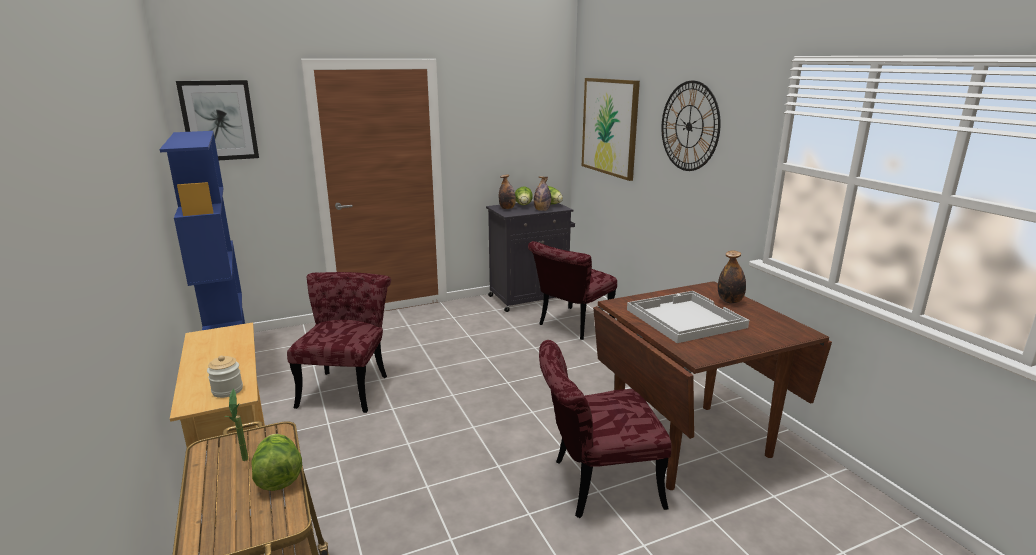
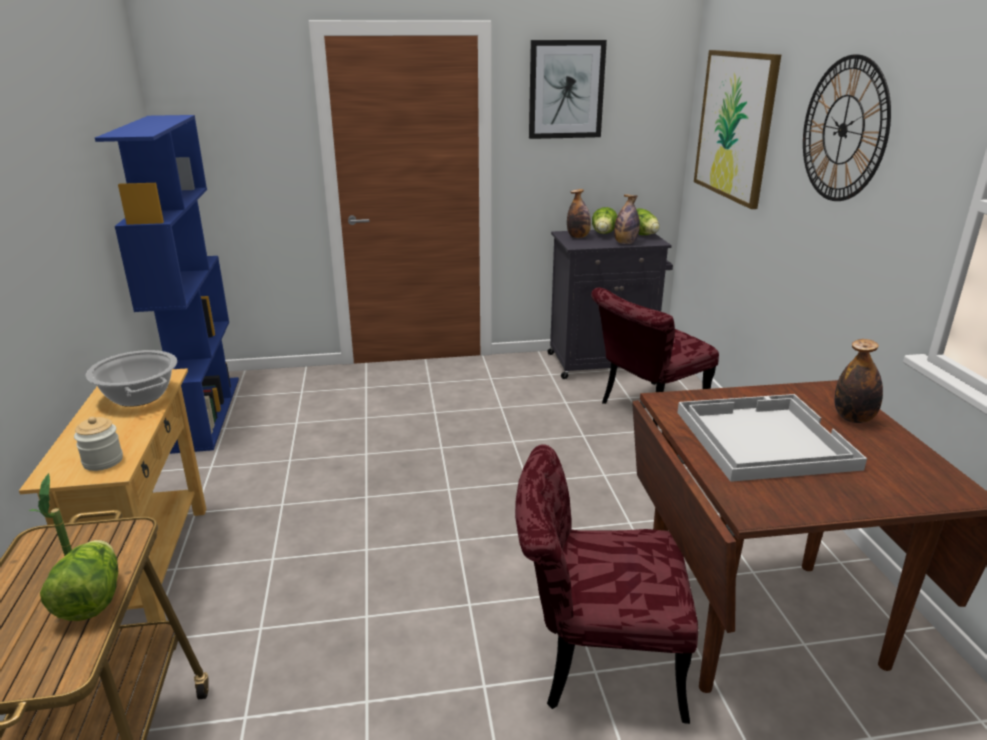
camera: 15 degrees right, 5 degrees up
(219, 120) = (206, 102): picture -> picture (566, 90)
(225, 345) = (138, 396): none -> cooking pot
(347, 386) = (324, 457): red chair -> none

